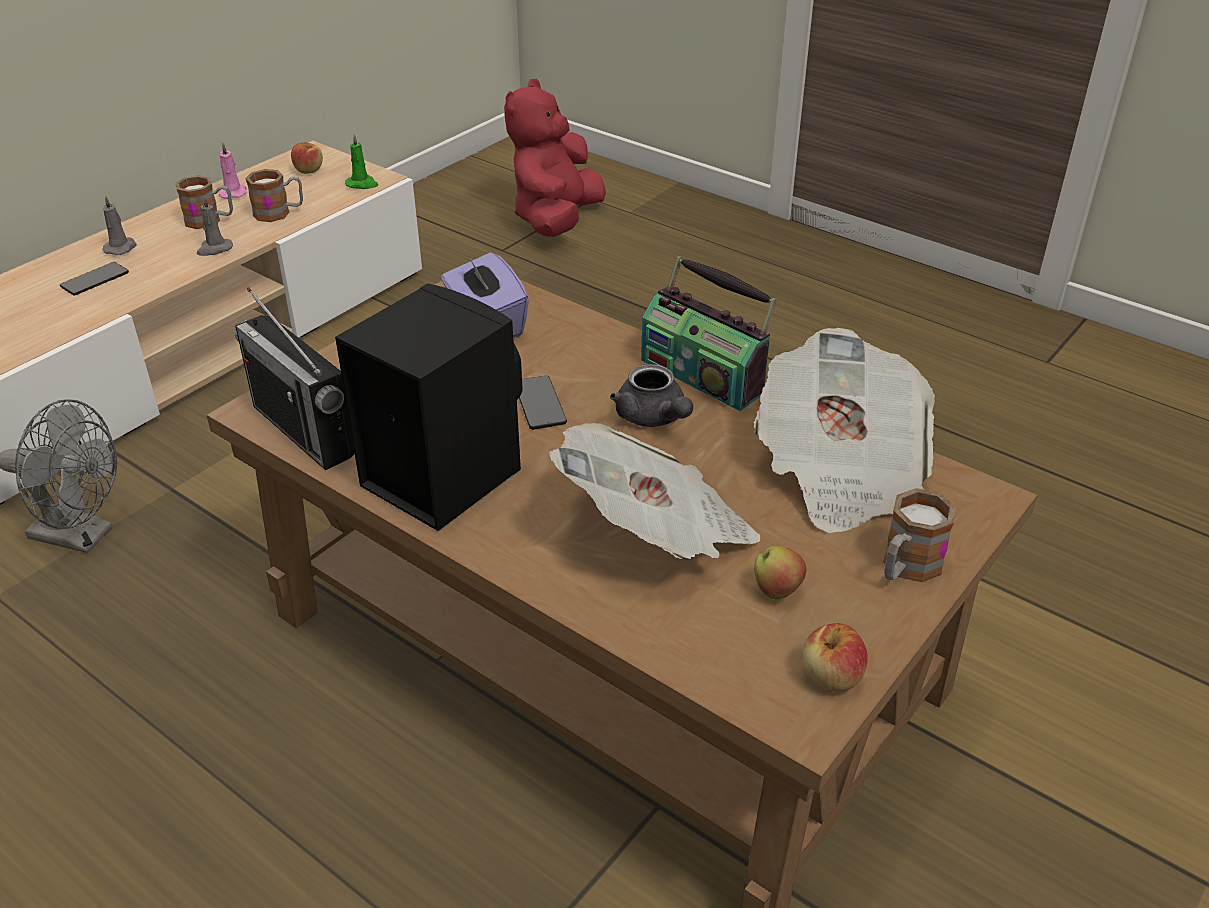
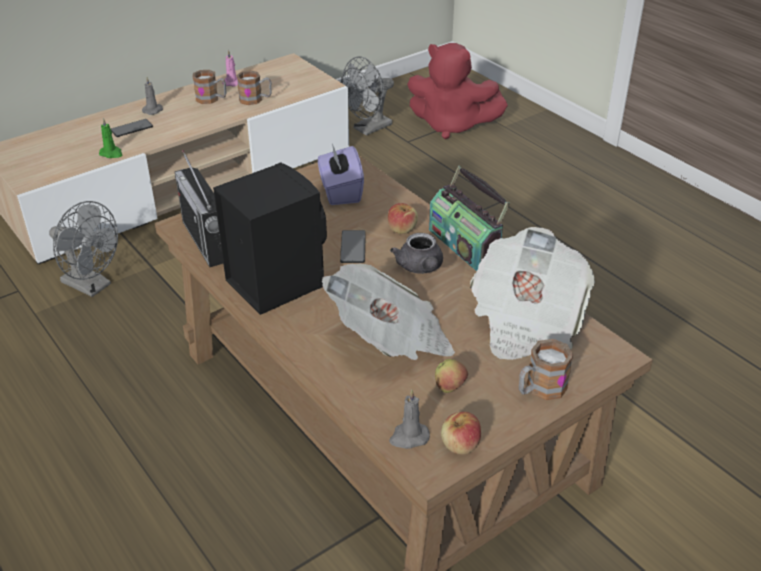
camera: 15 degrees right, 0 degrees up
(214, 249) = (208, 118): grey candle -> grey candle (408, 437)
(308, 170) = (284, 73): apple -> apple (402, 229)
(362, 184) = (314, 87): green candle -> green candle (111, 154)
(439, 240) = (368, 129): none -> grey fan
(556, 220) = (451, 125): red plush toy -> red plush toy turned 105 degrees counterclockwise

